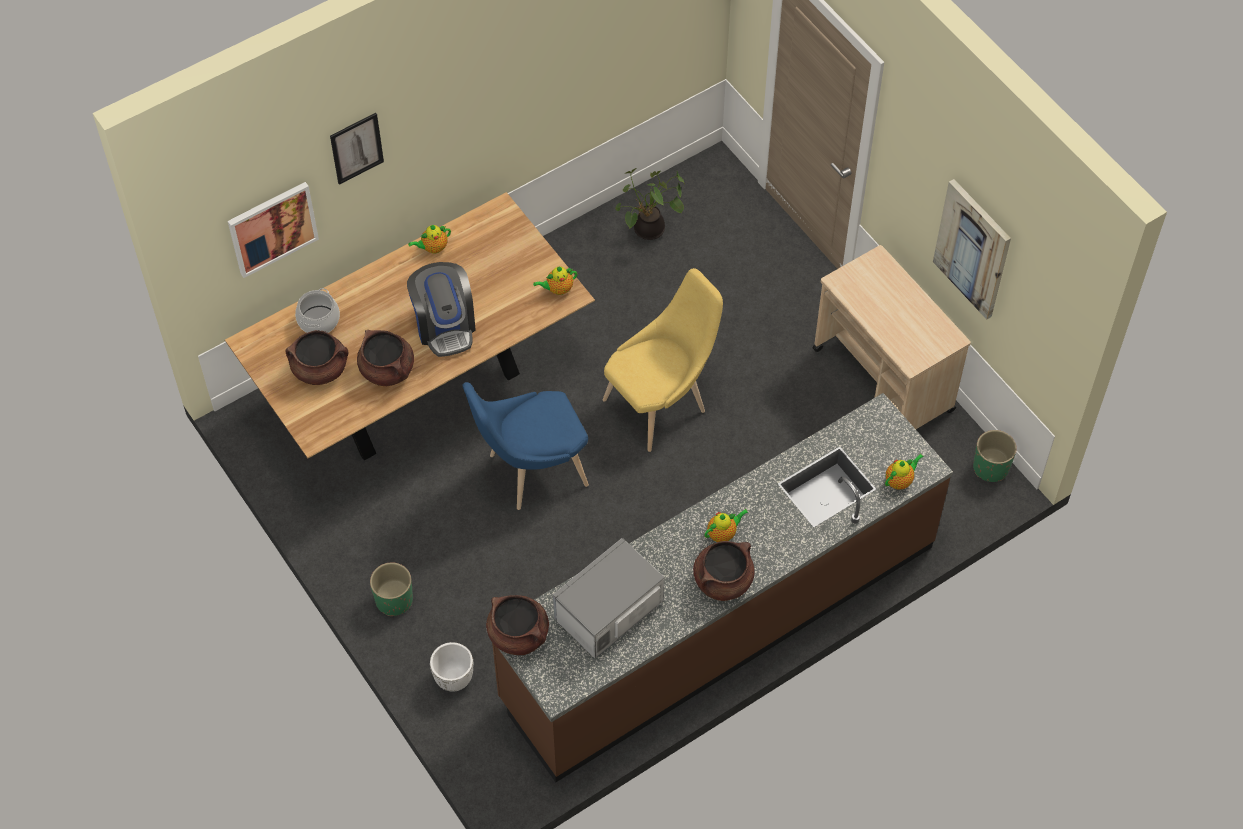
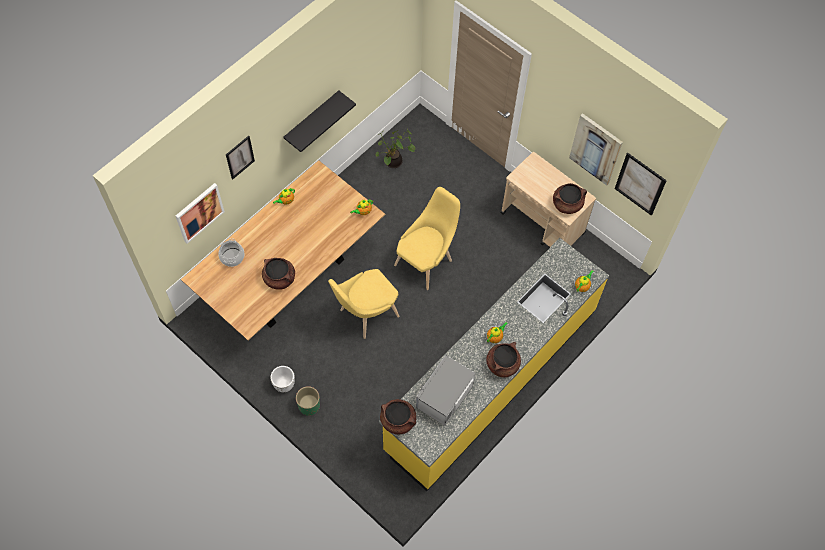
camera: 15 degrees left, 5 degrees up
(320, 369) = (241, 286): brown cooking pot -> brown cooking pot (567, 204)
(445, 325) = (305, 245): coffee machine -> none
(453, 678) = (354, 444): white planter -> white planter (284, 384)
(500, 116) = (312, 119): none -> black shelf
(531, 471) = (365, 315): blue chair -> yellow chair
(718, 621) = (490, 379): brown counter -> yellow counter
(990, 468) = (612, 261): green planter -> none
(1036, 321) = (640, 184): none -> picture

